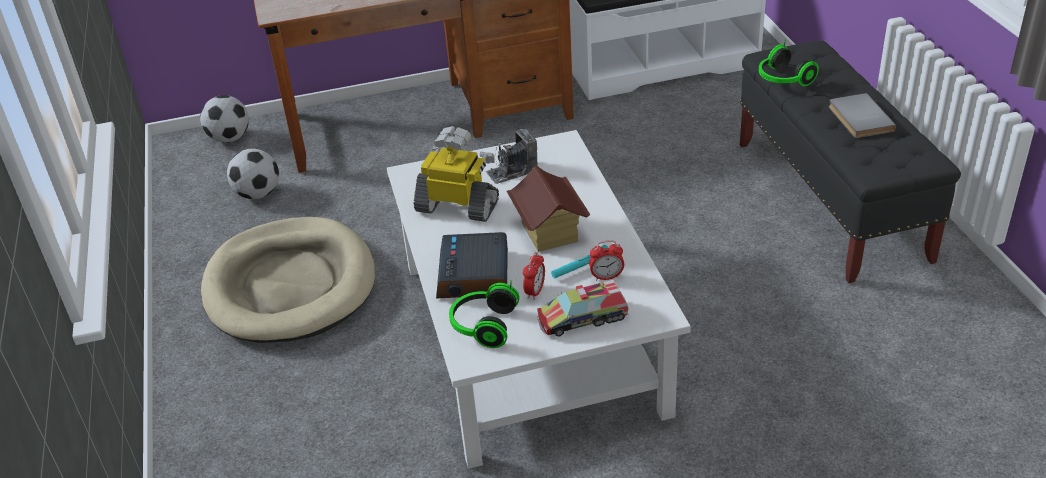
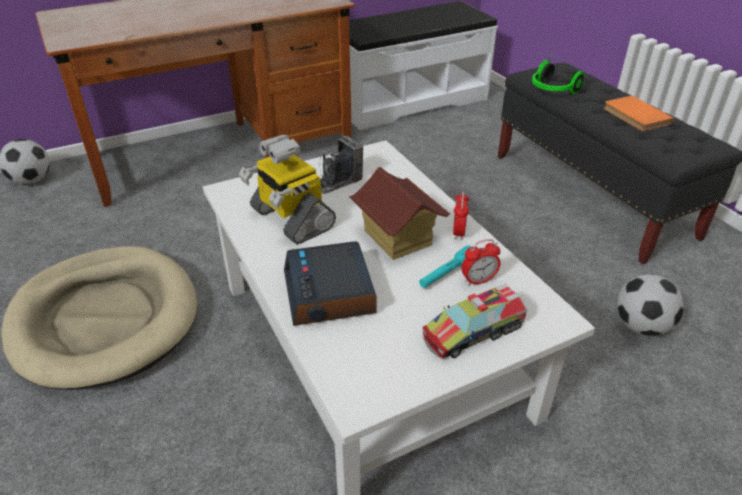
camera: 15 degrees left, 0 degrees up
(258, 194) = (64, 229): football -> football (641, 326)
(458, 206) = (290, 219): toy robot -> toy robot turned 135 degrees counterclockwise
(483, 326) = (359, 354): headphones -> none
(535, 291) = (406, 305): alarm clock -> alarm clock (458, 232)
(858, 118) = (634, 116): grey book -> orange book

